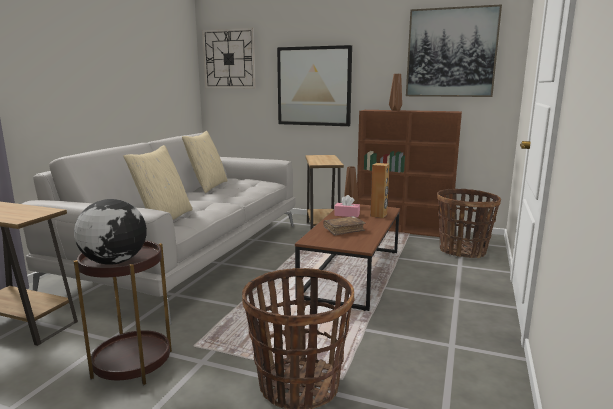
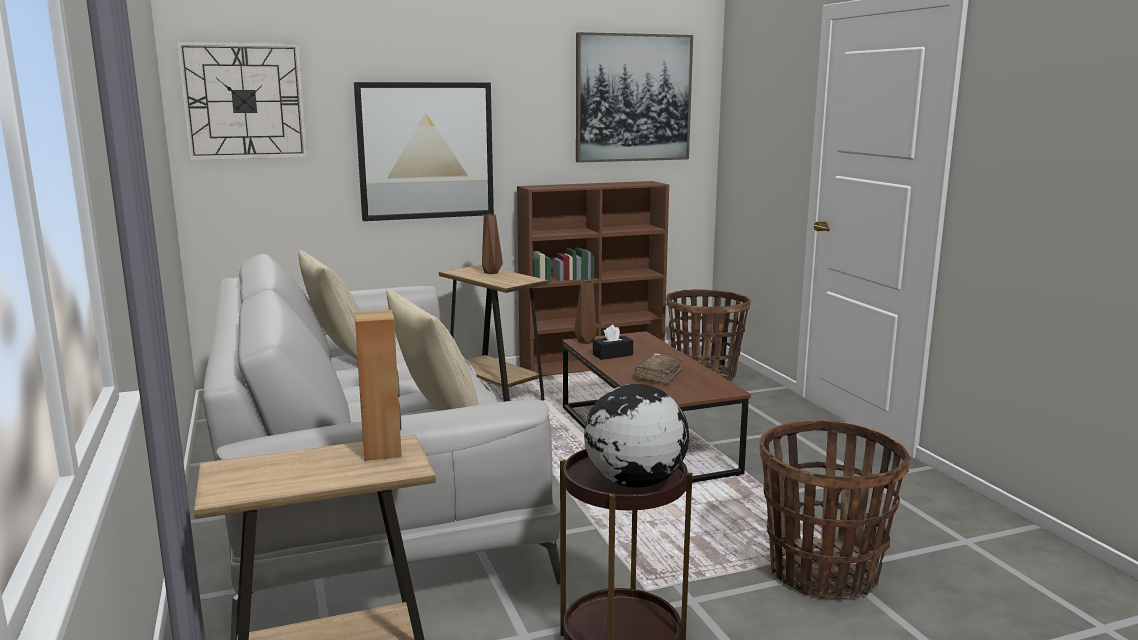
camera: 40 degrees left, 0 degrees up
(347, 215) = (612, 355): pink tissue box -> black tissue box
(379, 215) = (649, 346): brown speaker -> brown speaker (383, 451)
(395, 110) = (574, 185): brown vase -> brown vase (491, 272)

